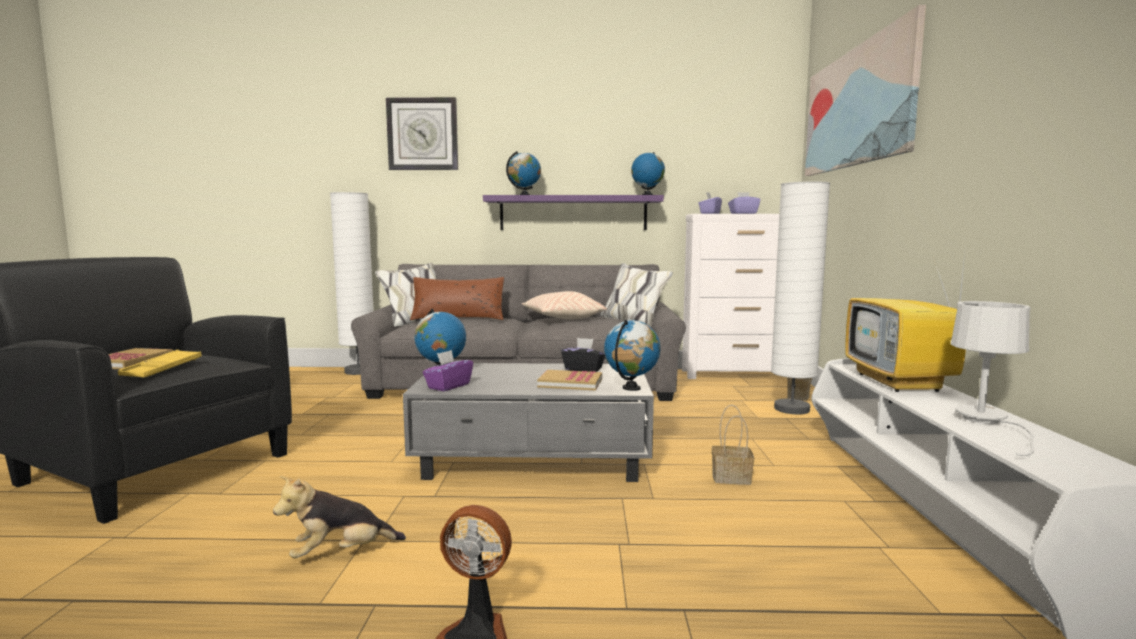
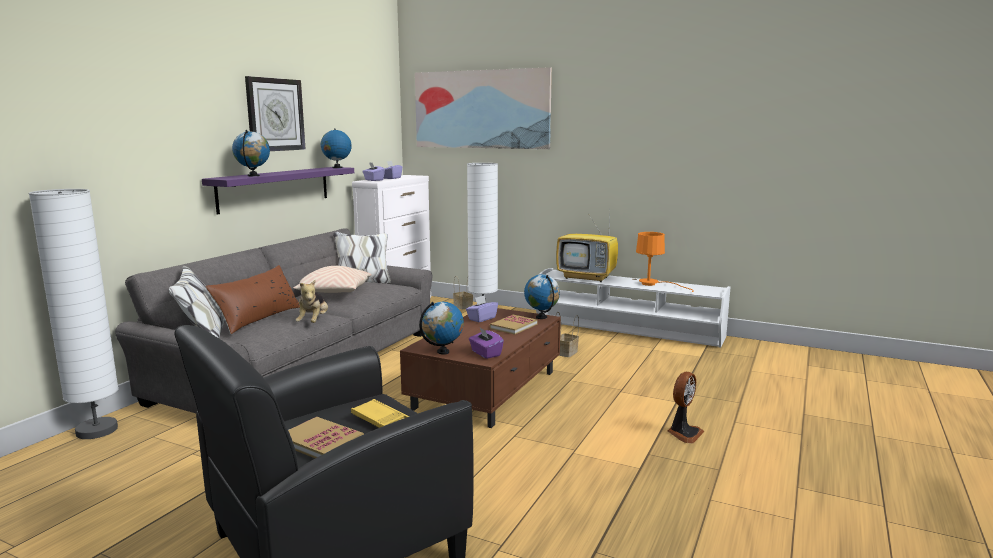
camera: 65 degrees left, 5 degrees up
(340, 553) = (586, 460): plush toy -> plush toy (313, 322)
(422, 134) = (123, 105): wall clock -> wall clock (275, 115)
(536, 457) = (487, 389): grey coffee table -> brown coffee table
(583, 369) = (481, 318): black tissue box -> purple tissue box
(988, 423) = (654, 284): white table lamp -> orange table lamp

